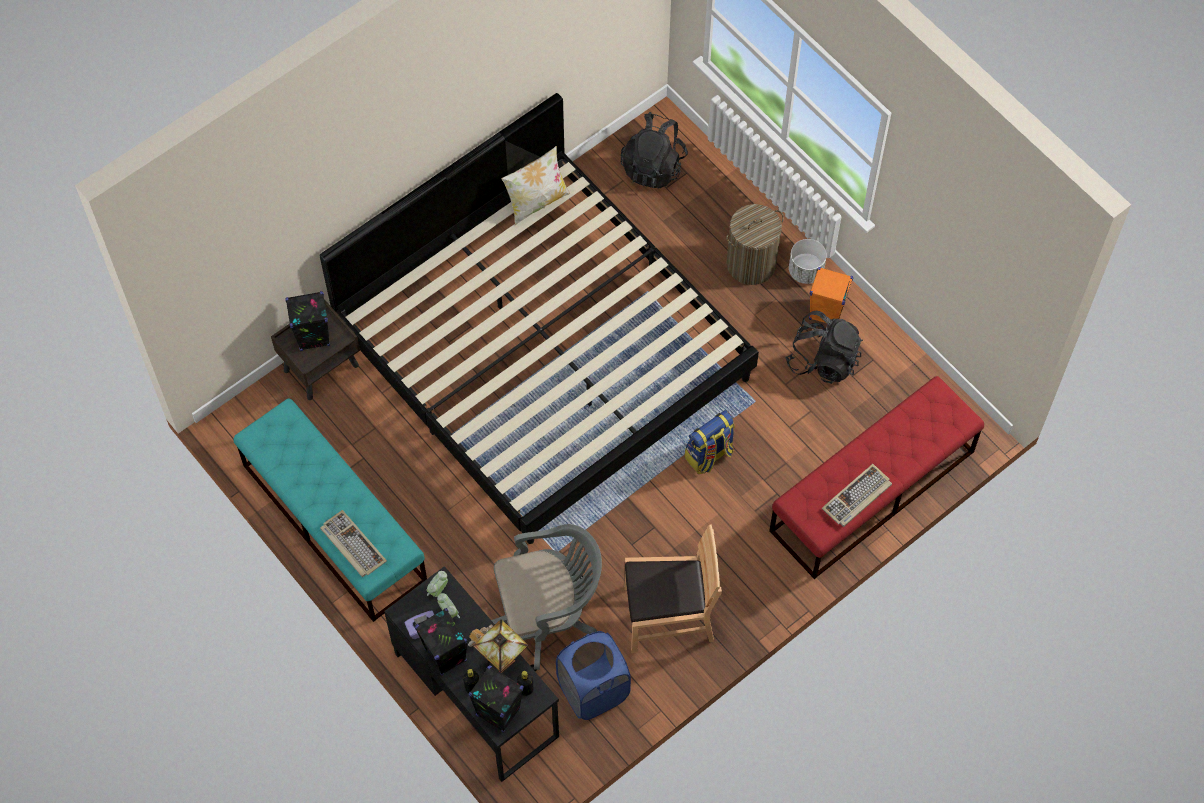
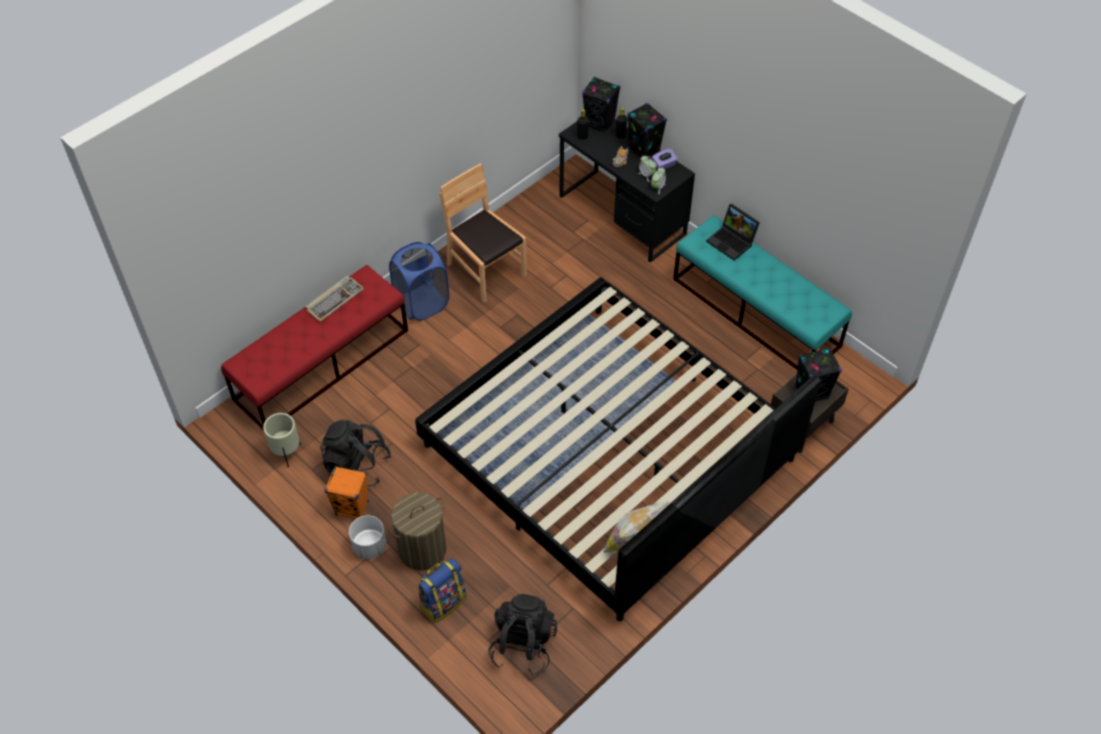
camera: 175 degrees right, 10 degrees down
(352, 545) = (732, 242): keyboard -> laptop
(504, 661) = (601, 151): table lamp -> none
(547, 616) = (577, 264): grey office chair -> none
(593, 690) = (538, 223): blue laundry basket -> blue laundry basket (422, 303)
(668, 615) = (485, 270): brown chair -> brown chair turned 60 degrees clockwise
(709, 455) = (458, 381): backpack -> backpack (443, 602)
(903, 380) = (287, 453): none -> beige planter

